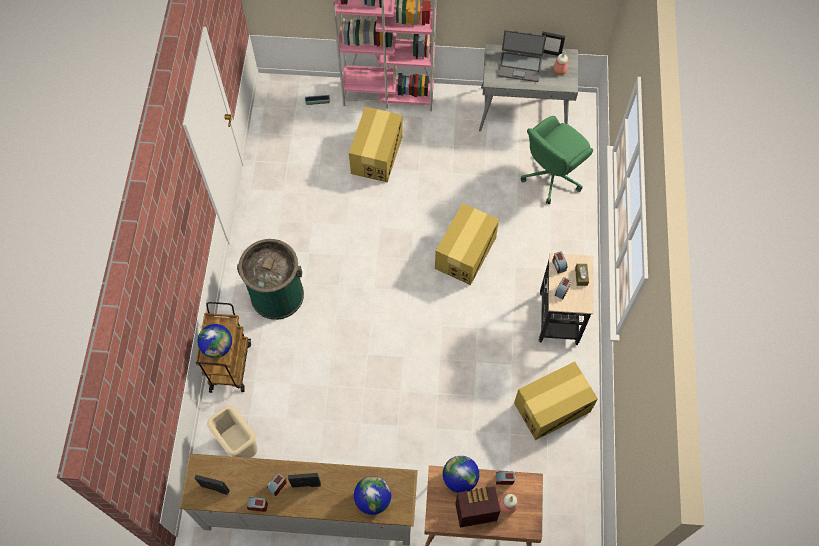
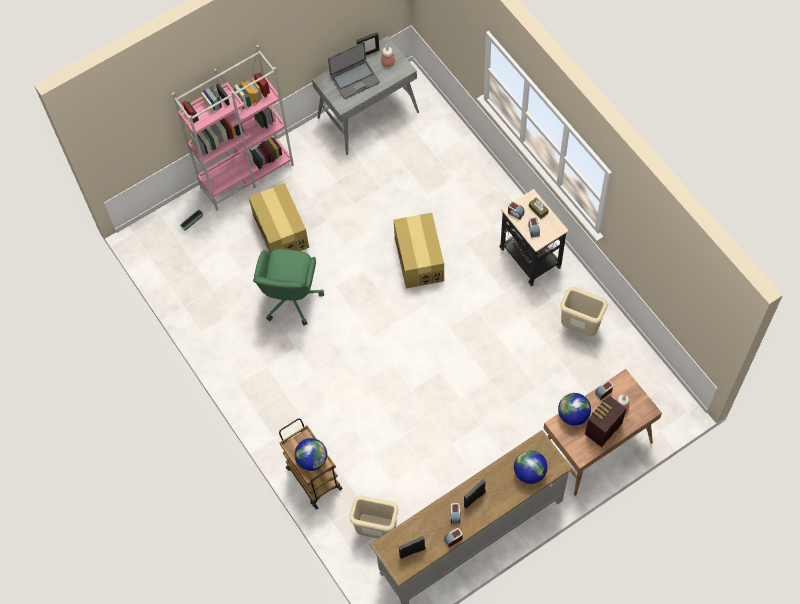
camera: 35 degrees left, 0 degrees up
(277, 295) = (300, 398): green trash can -> none
(551, 178) = (434, 154): green office chair -> green office chair (291, 300)
(552, 407) = (580, 327): cardboard box -> beige trash can

